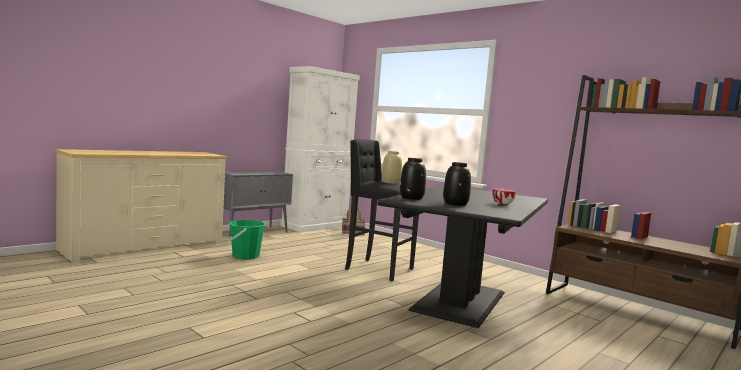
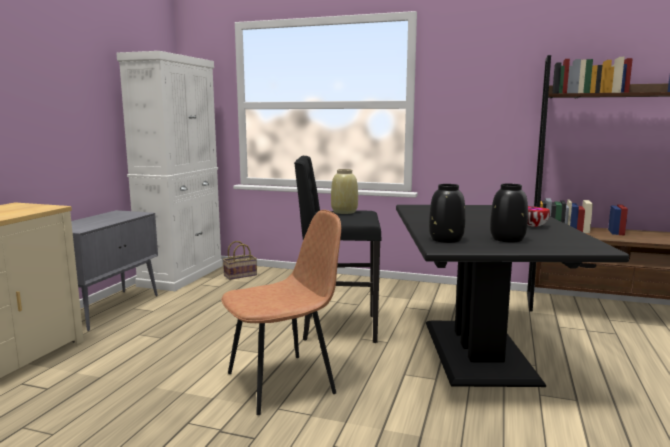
camera: 25 degrees left, 5 degrees up
(246, 256) = (146, 356): green bucket -> none
(305, 283) = (283, 382): none -> brown chair

